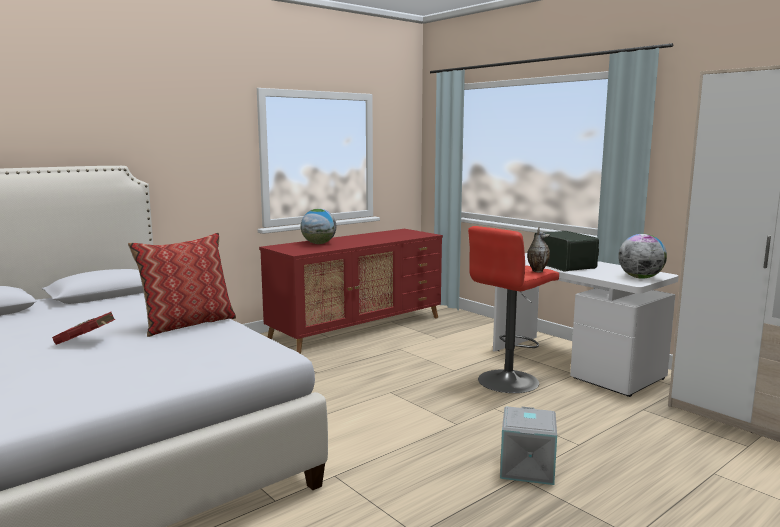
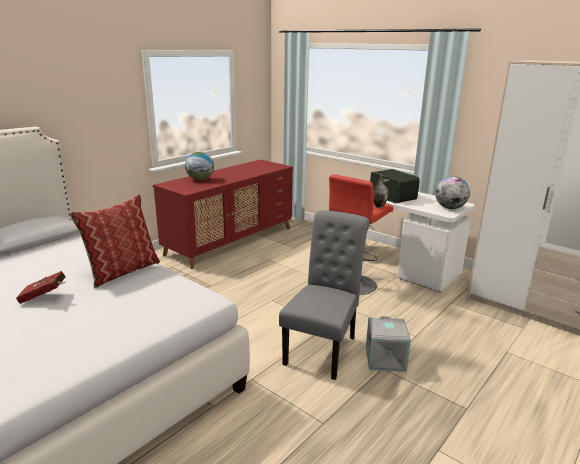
camera: 10 degrees left, 10 degrees up
(443, 448) = (323, 347): none -> grey chair

